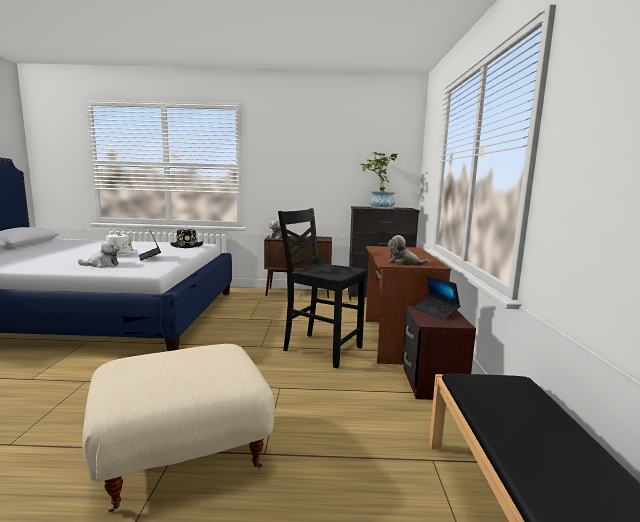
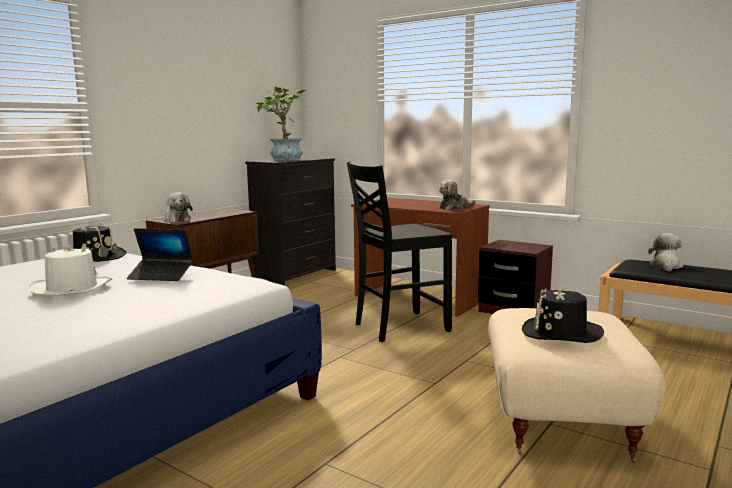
camera: 55 degrees left, 0 degrees up
(102, 265) = (157, 301): plush toy -> plush toy (666, 266)
(151, 367) = (561, 333): none -> black hat
(435, 311) = (505, 244): laptop -> none

